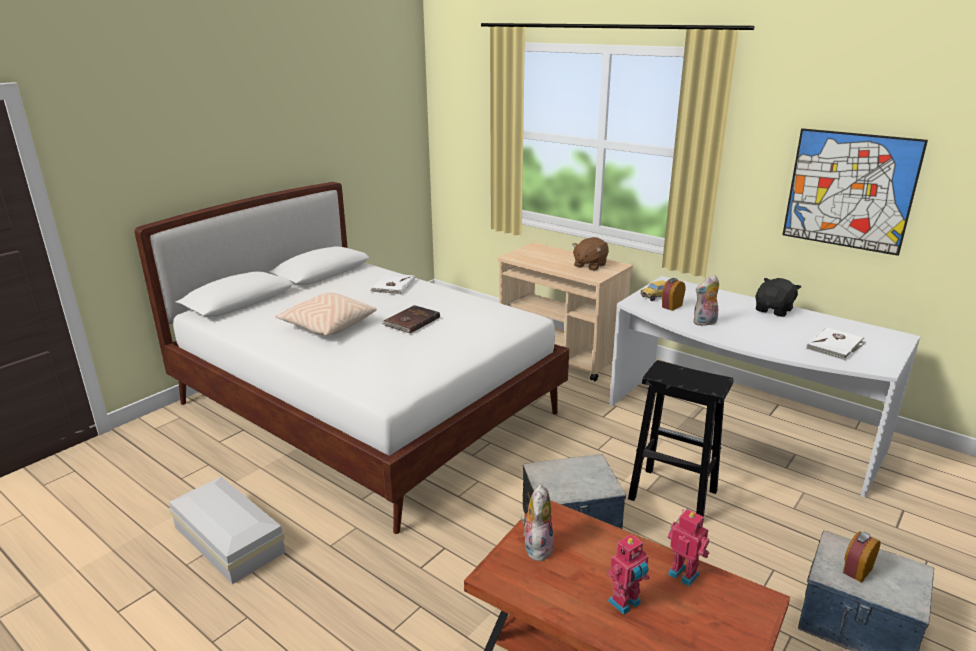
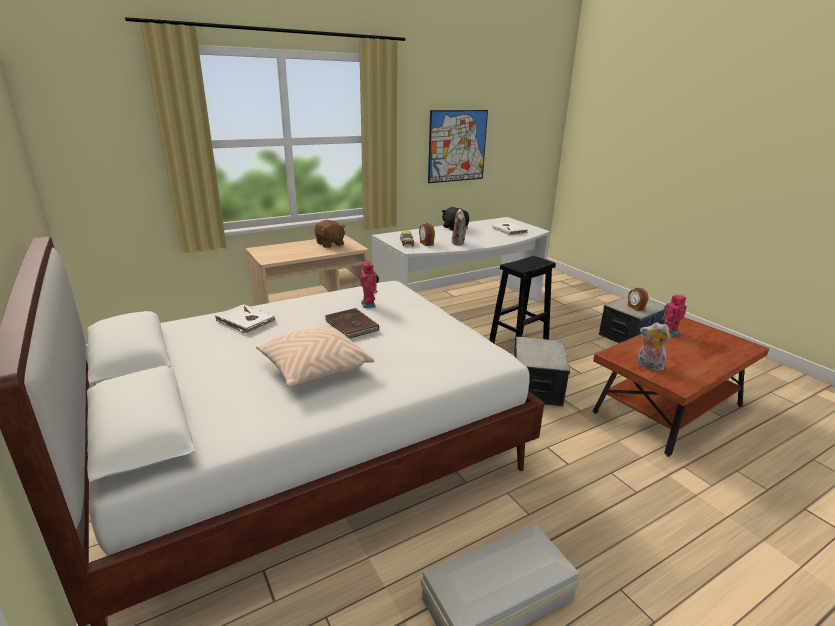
camera: 70 degrees left, 0 degrees up
(626, 603) = (696, 353): toy robot -> toy robot (369, 304)

